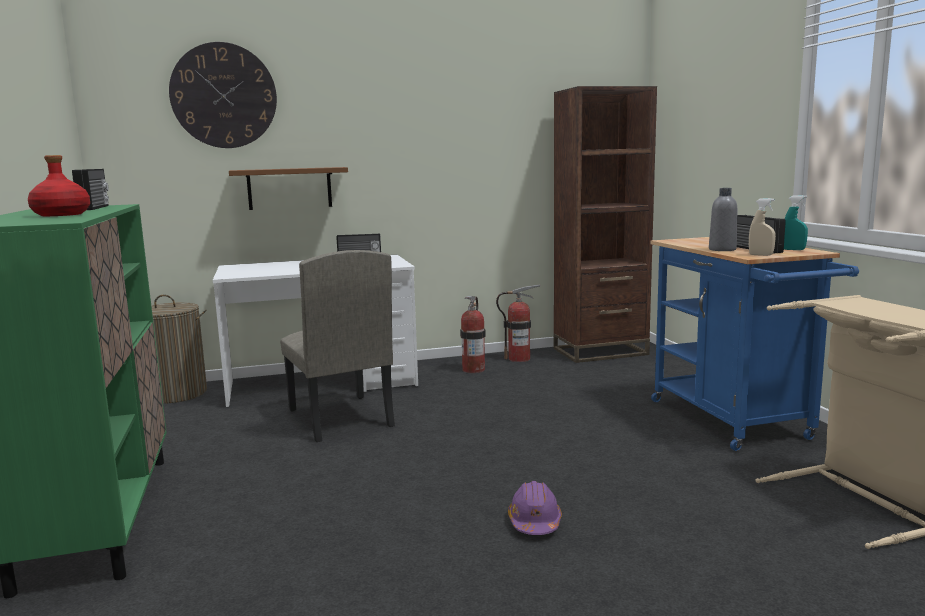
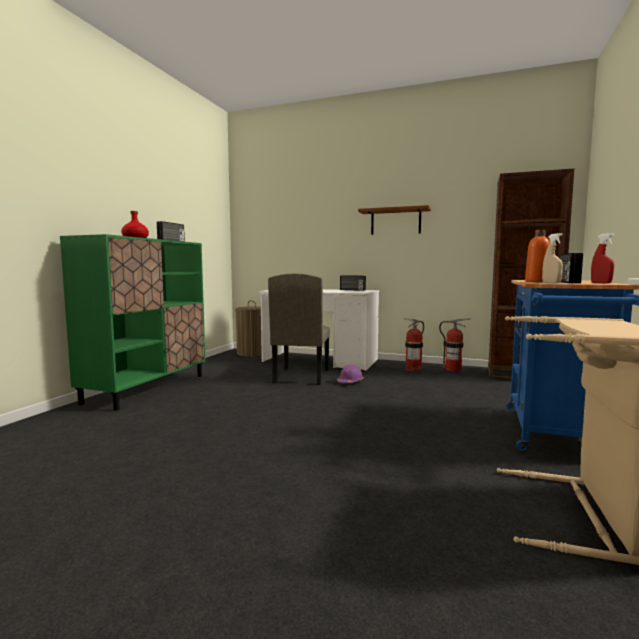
camera: 35 degrees right, 5 degrees down
(224, 96) = (292, 197): wall clock -> none
(289, 188) = (321, 248): brown shelf -> brown shelf (395, 222)
(534, 522) = (306, 444): purple hard hat -> purple hard hat (350, 382)
(722, 249) = (537, 281): grey bottle -> orange bottle
(793, 249) = (601, 283): turquoise spray bottle -> red spray bottle

